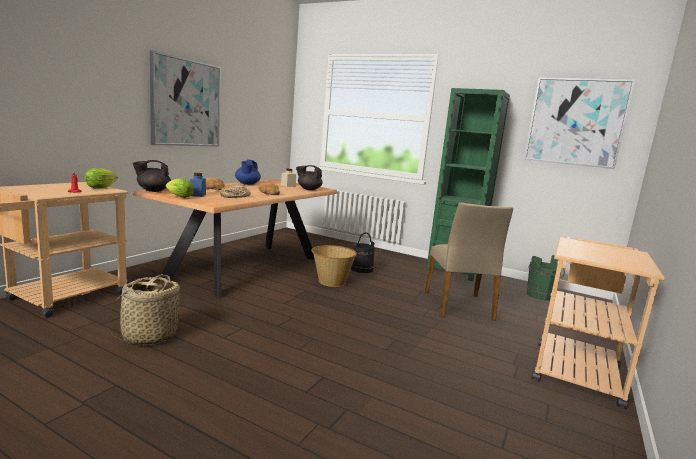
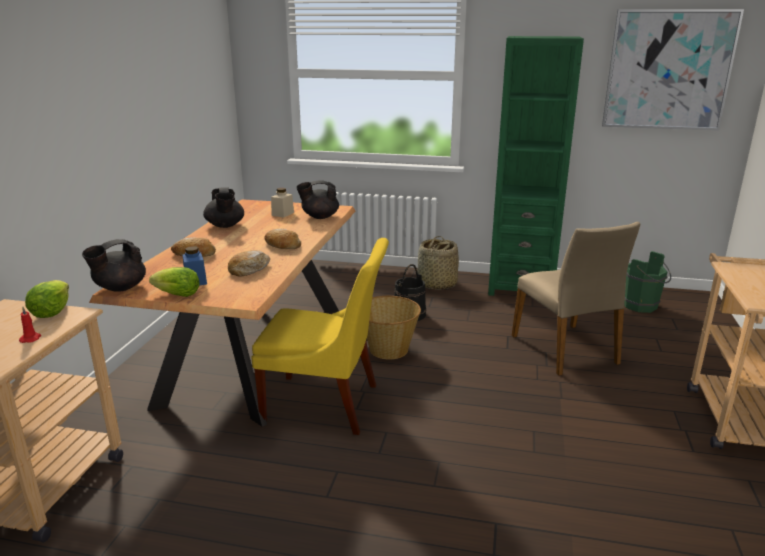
camera: 15 degrees left, 10 degrees up
(149, 336) = (225, 527): basket -> basket (436, 284)
(186, 103) = (104, 114): picture -> none
(247, 184) = (225, 226): blue teapot -> black teapot
(266, 297) = (326, 404): none -> yellow chair

